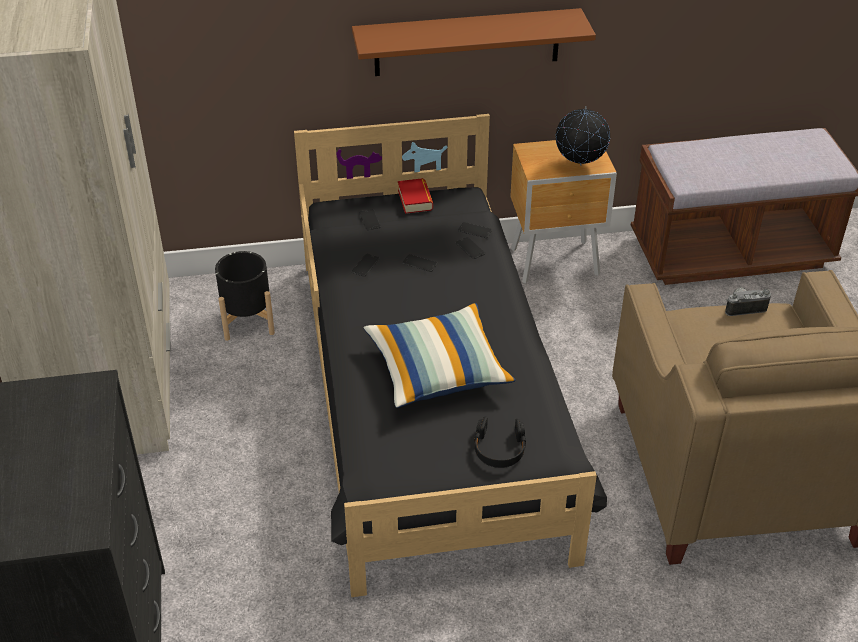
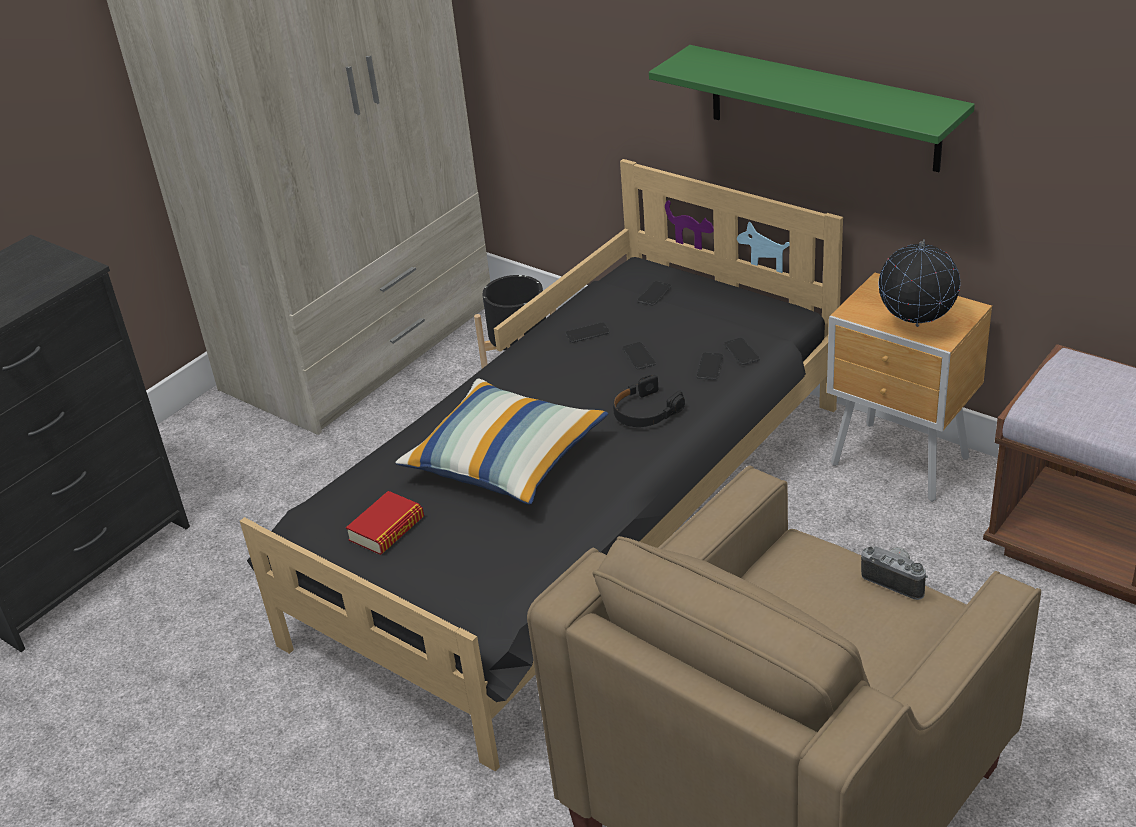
camera: 50 degrees right, 5 degrees down
(415, 200) = (728, 295): book -> book (387, 529)
(467, 42) = (823, 108): brown shelf -> green shelf
(499, 449) = (448, 564): black headphones -> black headphones (645, 411)

